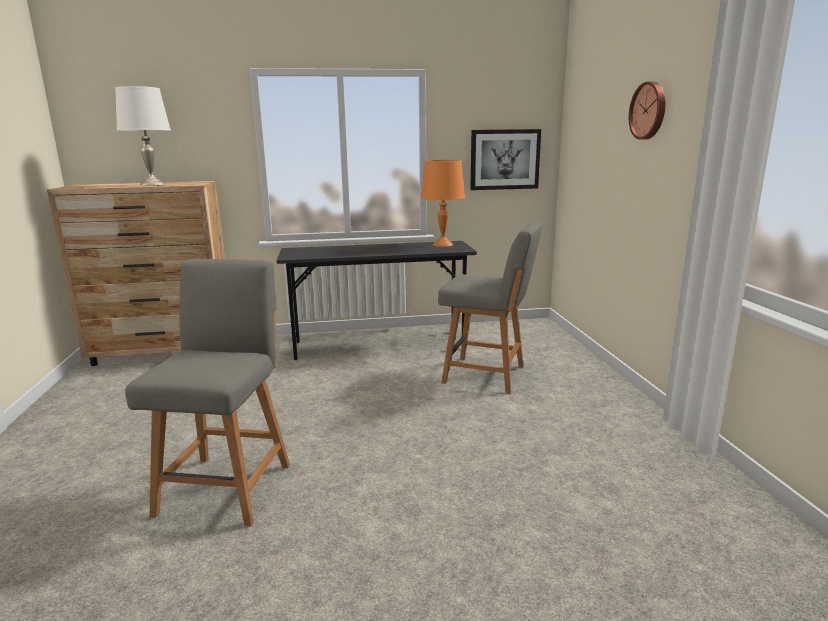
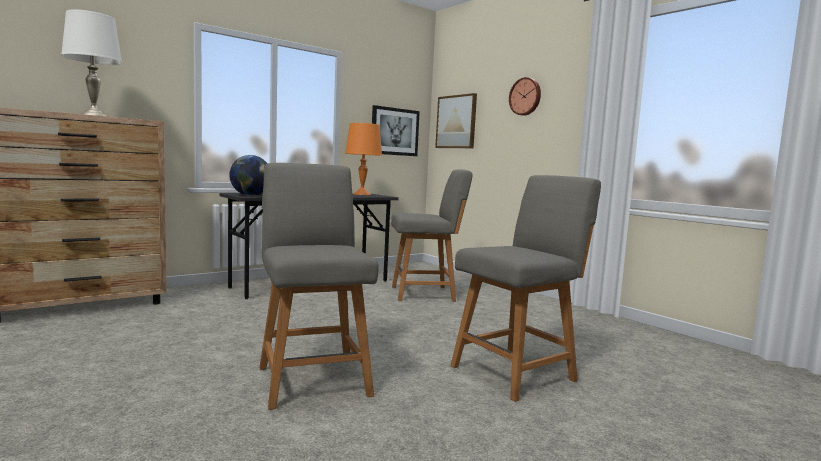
camera: 30 degrees left, 10 degrees down
(296, 255) = (250, 196): none -> globe
(442, 533) = (516, 372): none -> grey chair
(582, 143) = (456, 122): none -> picture

